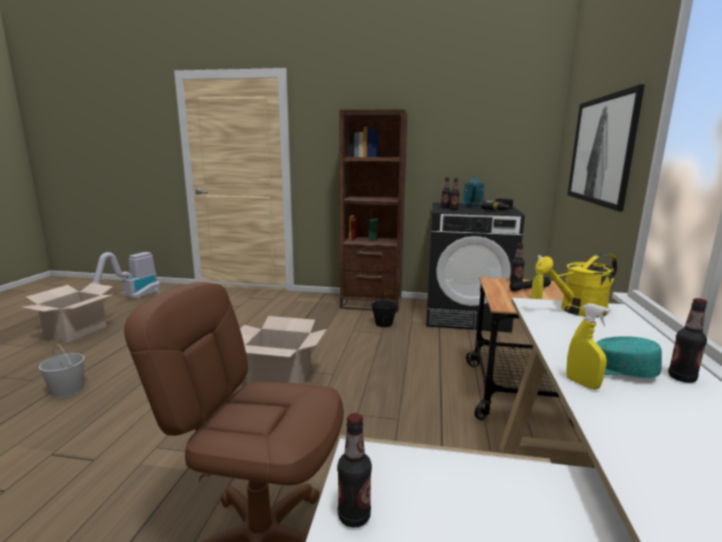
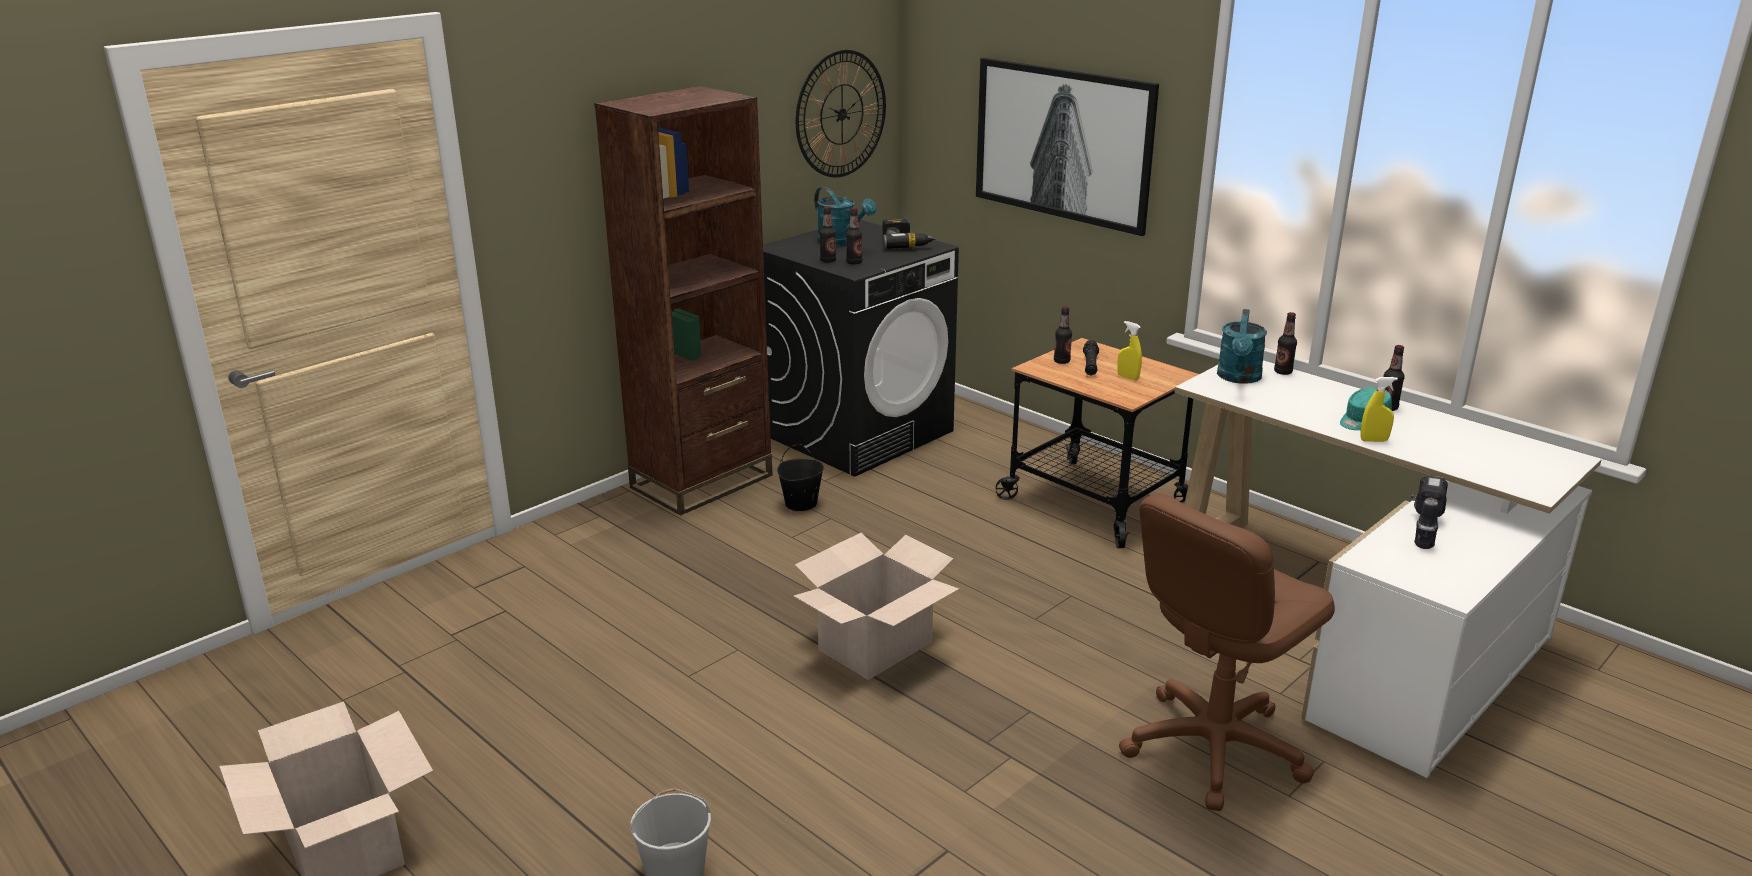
camera: 55 degrees left, 10 degrees up
(132, 298) = (203, 743): vacuum cleaner -> none
(354, 516) = (1425, 581): bottle -> bottle (1283, 372)
(491, 486) = (1422, 529): none -> power drill
(507, 144) = (841, 114): none -> wall clock
(576, 311) = (1239, 378): yellow watering can -> turquoise watering can

